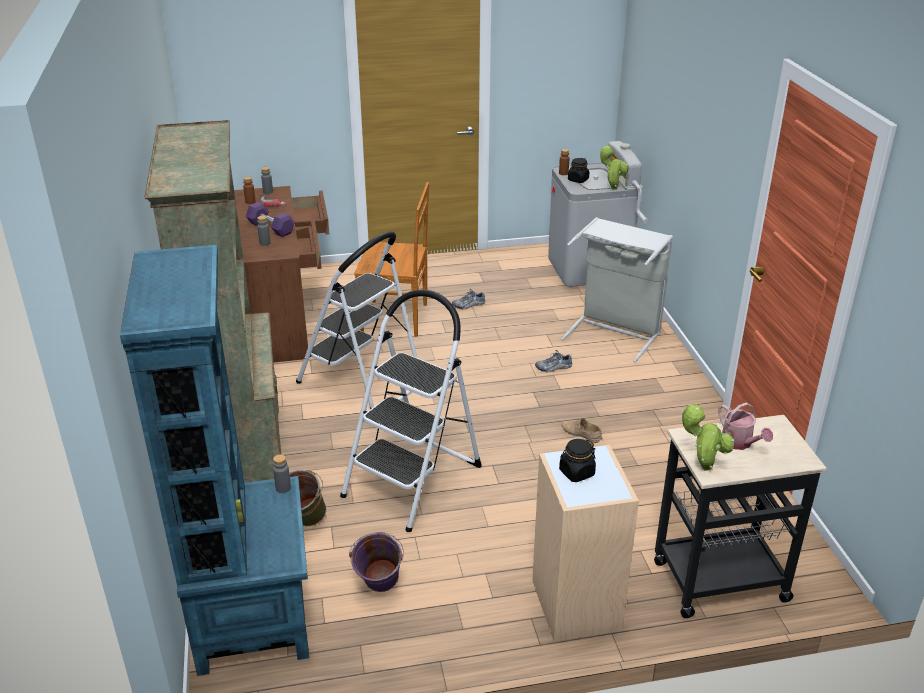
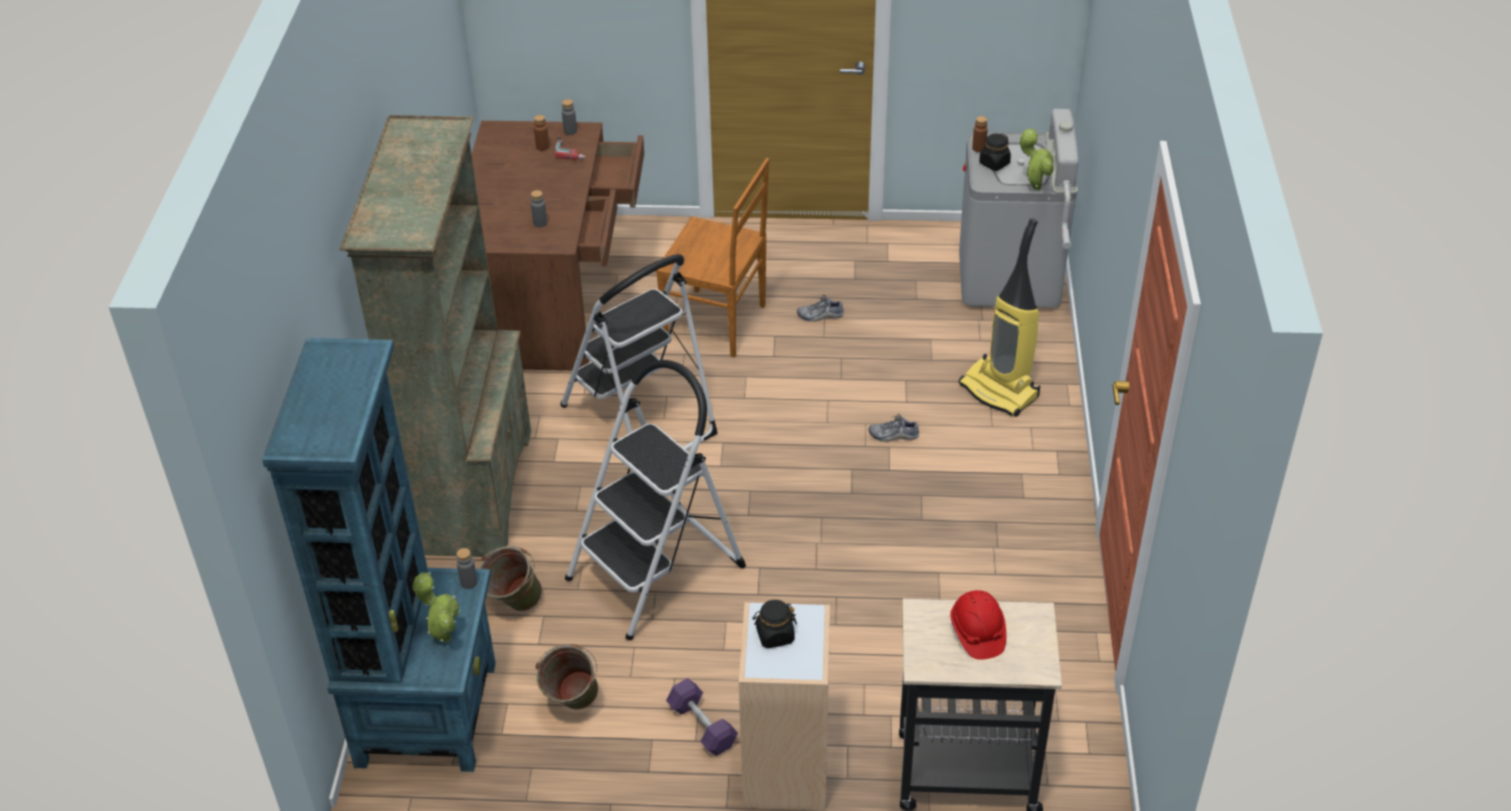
camera: 15 degrees right, 10 degrees up
(270, 228) = (555, 197): purple dumbbell -> purple dumbbell (702, 726)
(379, 590) = (572, 706): purple bucket -> green bucket
(580, 434) = (887, 542): beige shoe -> none
(615, 332) = (1000, 391): grey laundry basket -> vacuum cleaner
(702, 466) = (916, 656): potted plant -> potted plant (443, 636)
(739, 443) = (977, 633): watering can -> red hard hat

